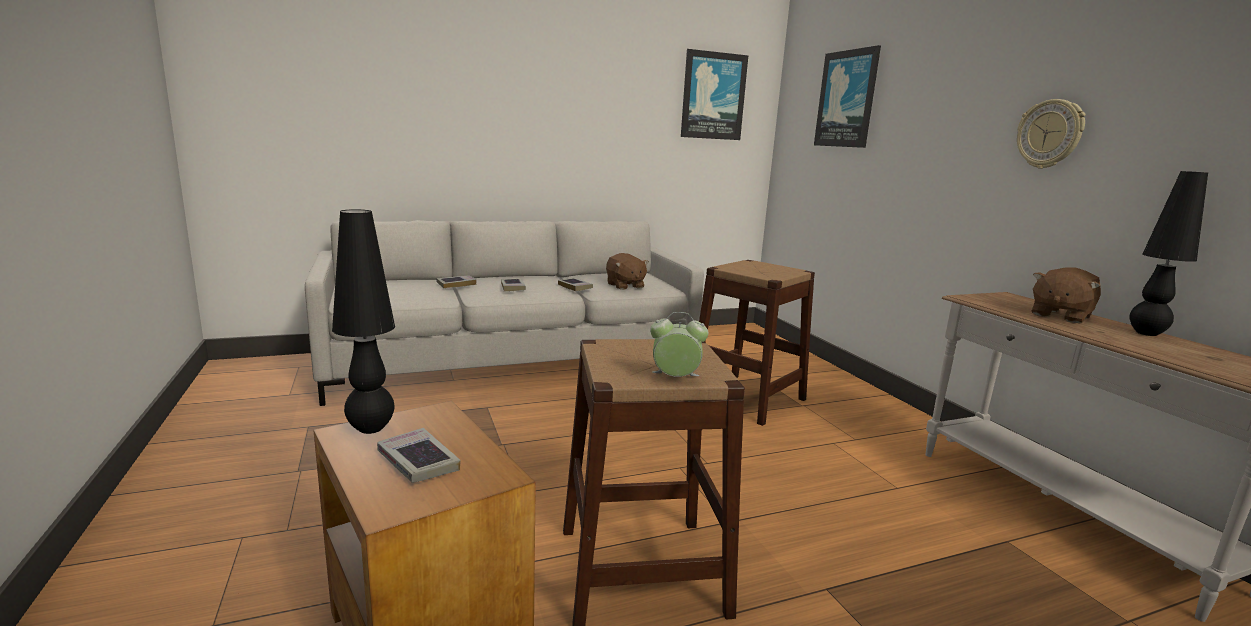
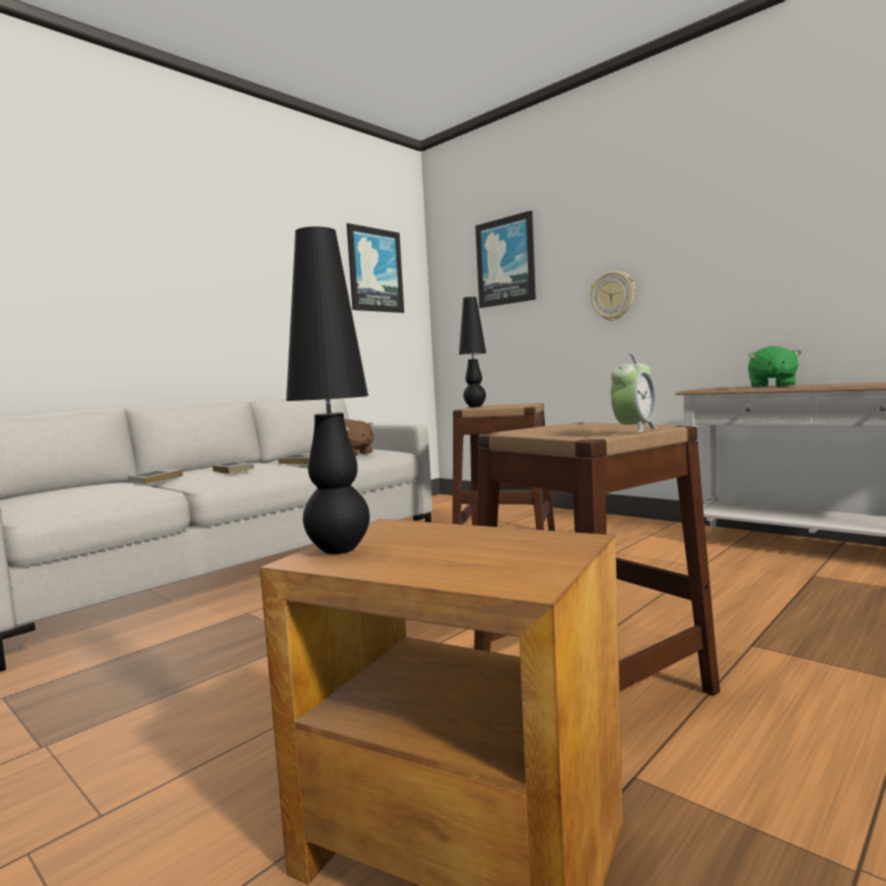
camera: 25 degrees left, 10 degrees down
(418, 462) = (462, 553): book -> none
(675, 378) = (634, 430): alarm clock -> alarm clock turned 150 degrees clockwise
(1050, 134) = (708, 255): wall clock -> wall clock (613, 296)
(1059, 315) = (771, 386): brown plush toy -> green plush toy
(1146, 333) = (838, 383): black table lamp -> black table lamp (475, 406)

